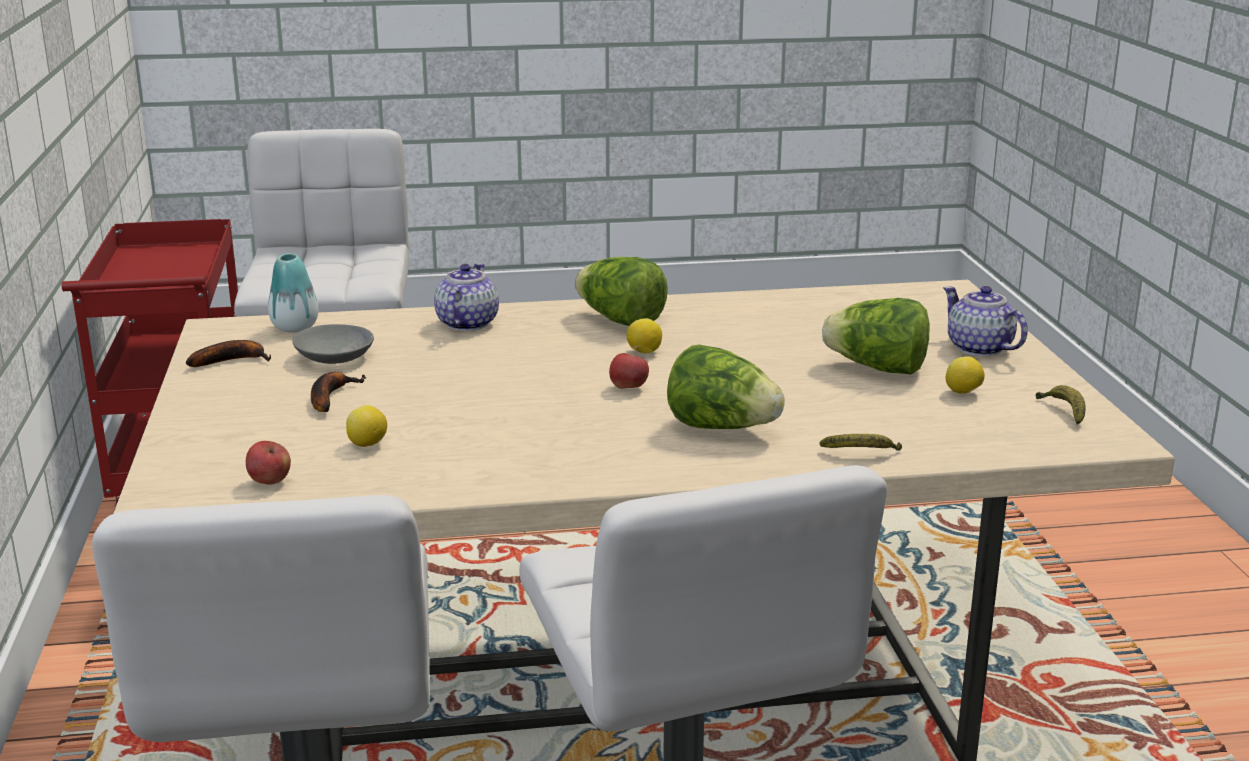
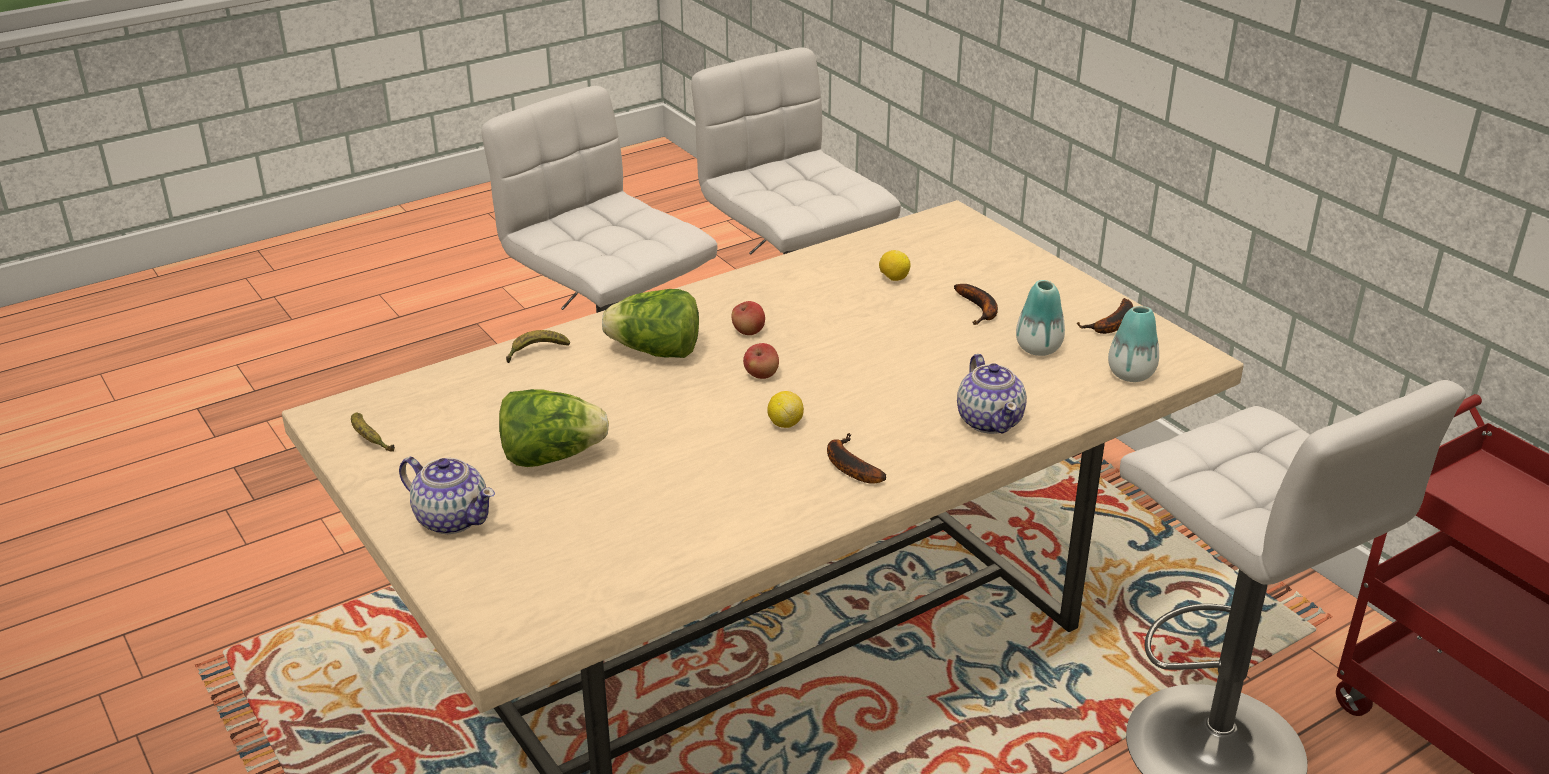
camera: 155 degrees right, 10 degrees up
(270, 482) = (915, 241): apple -> apple (748, 332)
(336, 358) = (1038, 348): grey bowl -> vase
(620, 321) = (848, 465): lettuce -> banana
(963, 393) = (463, 442): lemon -> none

